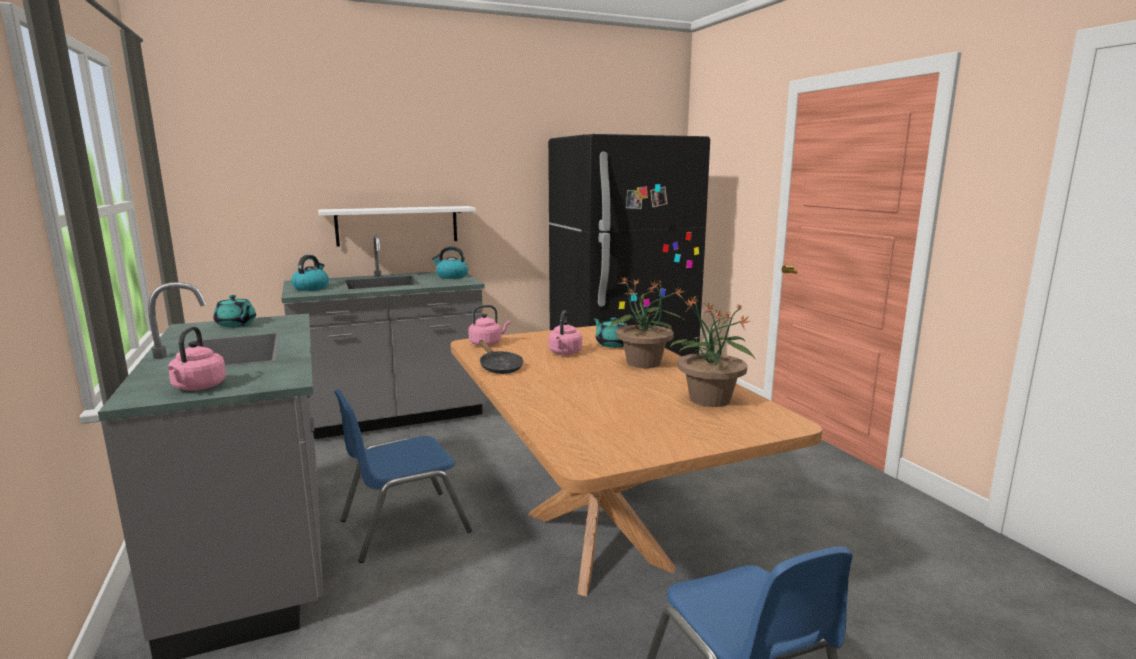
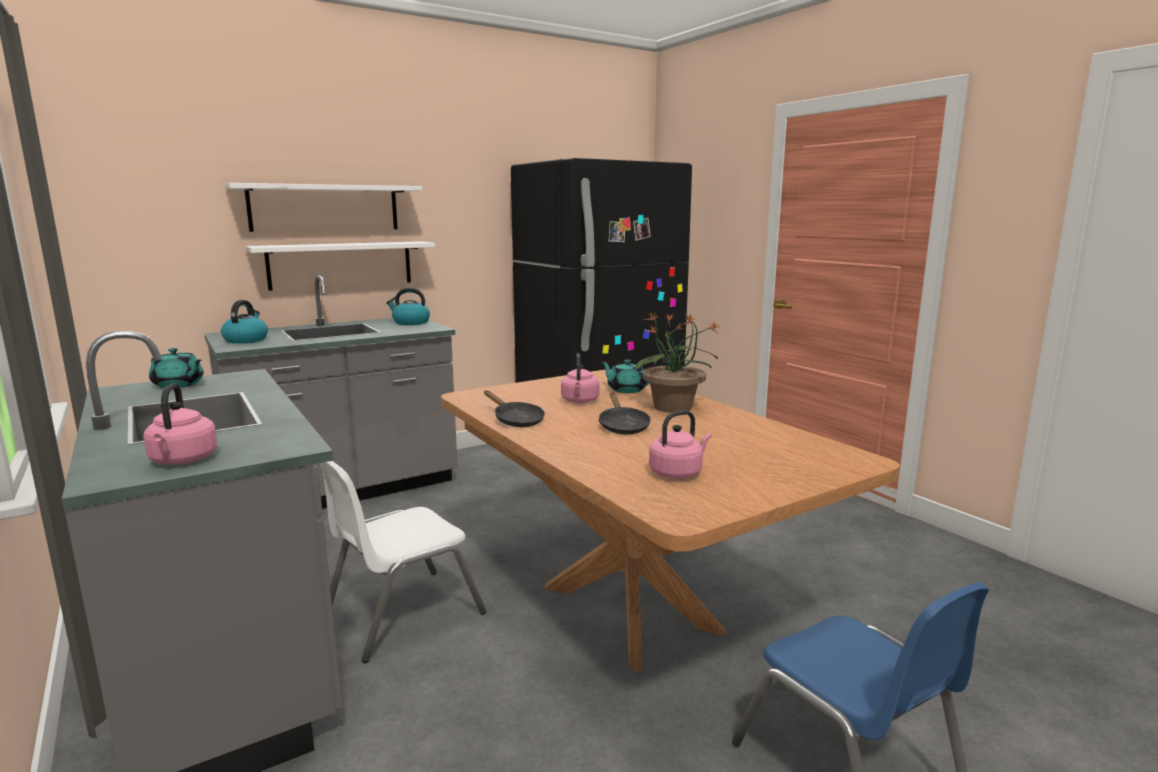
camera: 10 degrees left, 0 degrees up
(385, 177) = (325, 208): none -> white shelf
(404, 525) = (402, 614): blue chair -> white chair
(487, 343) = (485, 395): pink kettle -> pink kettle (678, 473)
(587, 378) = (622, 426): none -> black frying pan
(709, 400) = (767, 442): potted plant -> none

